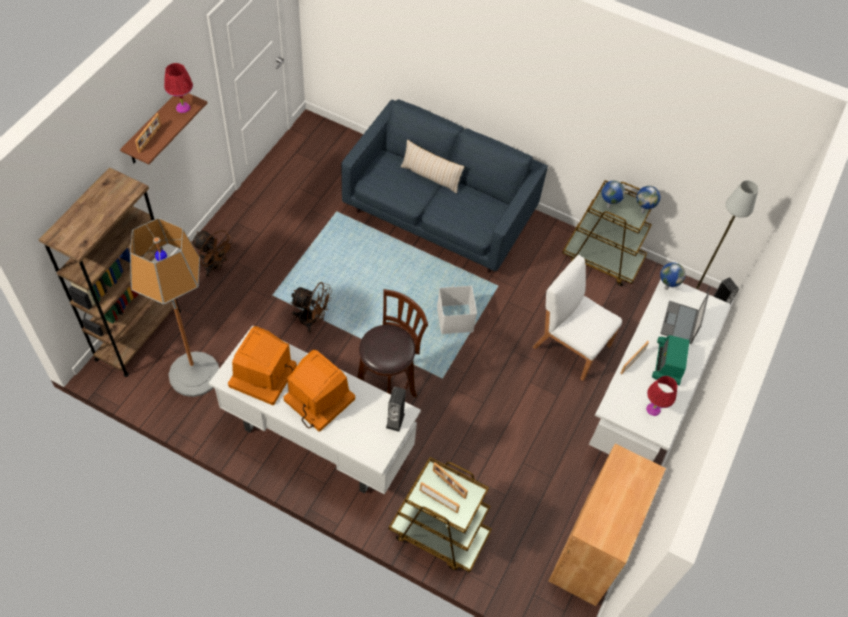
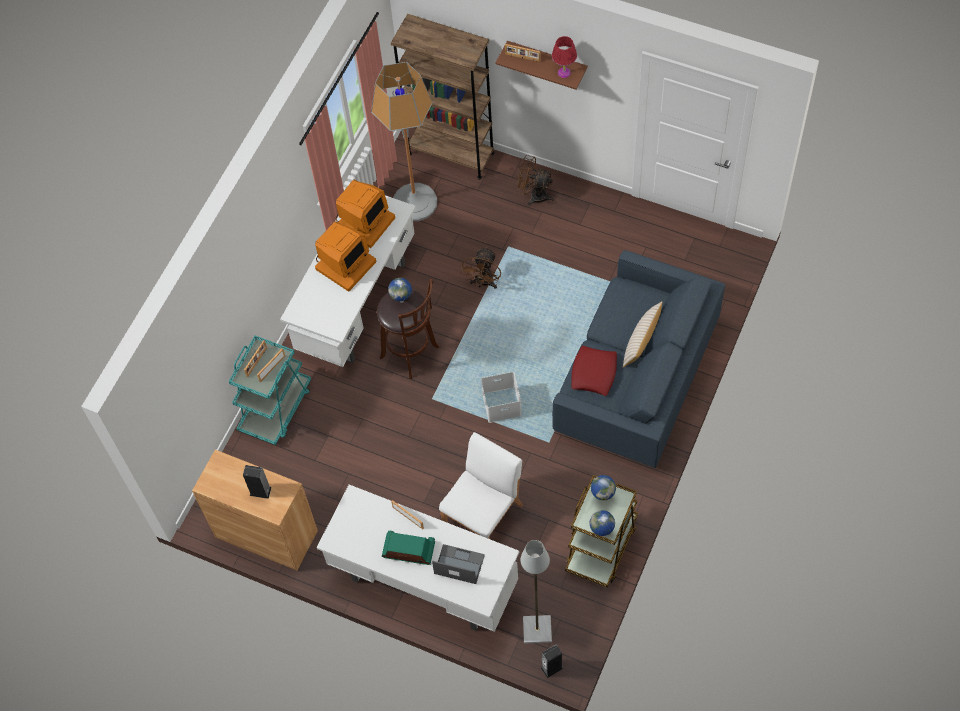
camera: 95 degrees right, 5 degrees up
(215, 266) = (534, 195): brown fan -> brown fan turned 75 degrees clockwise
(264, 376) = (364, 222): monitor -> monitor turned 105 degrees clockwise
(395, 420) = (329, 323): speaker -> speaker (260, 491)
(438, 533) = (276, 408): brown cart -> turquoise cart
(460, 214) = (594, 373): none -> red pillow
(653, 409) = (356, 535): red table lamp -> none
(666, 287) = (501, 552): globe -> globe (402, 300)

